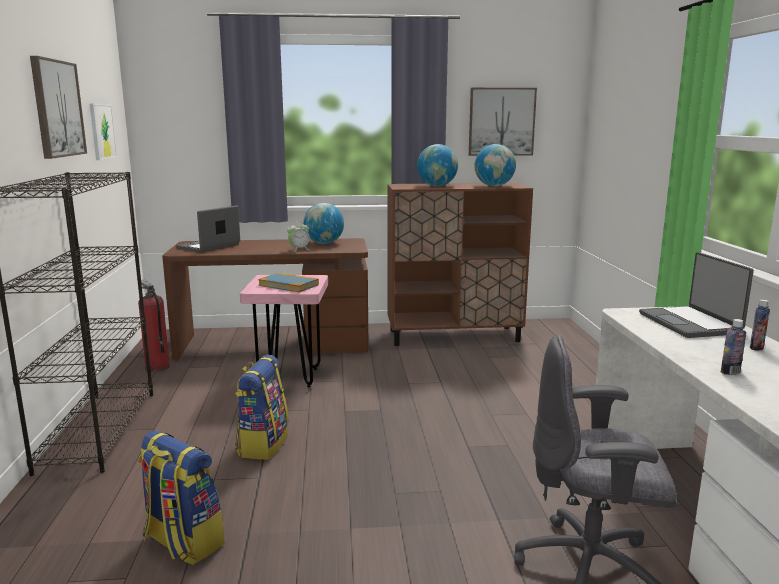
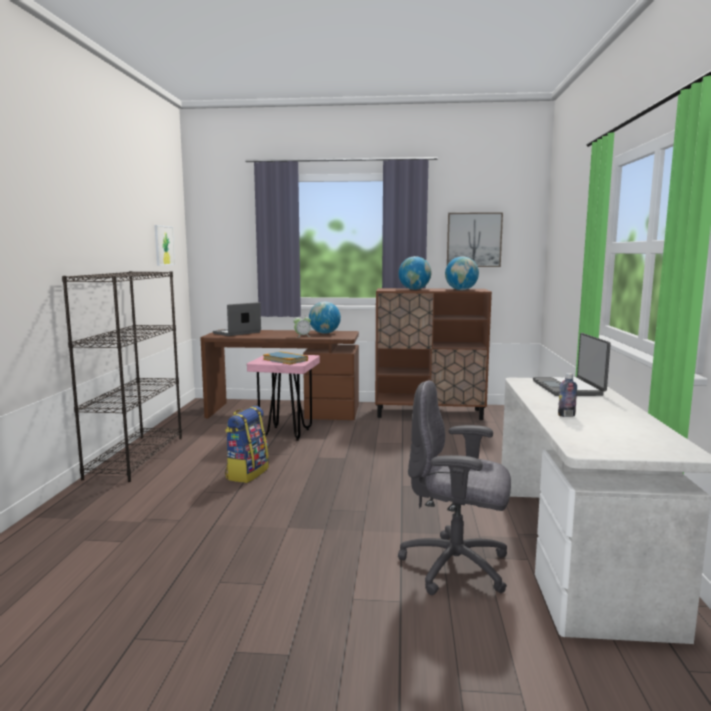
camera: 10 degrees right, 5 degrees down
(57, 108) = (127, 227): picture -> none
(157, 367) = (191, 422): fire extinguisher -> none
(182, 542) = (166, 525): backpack -> none
(756, 348) = (606, 404): bottle -> none

